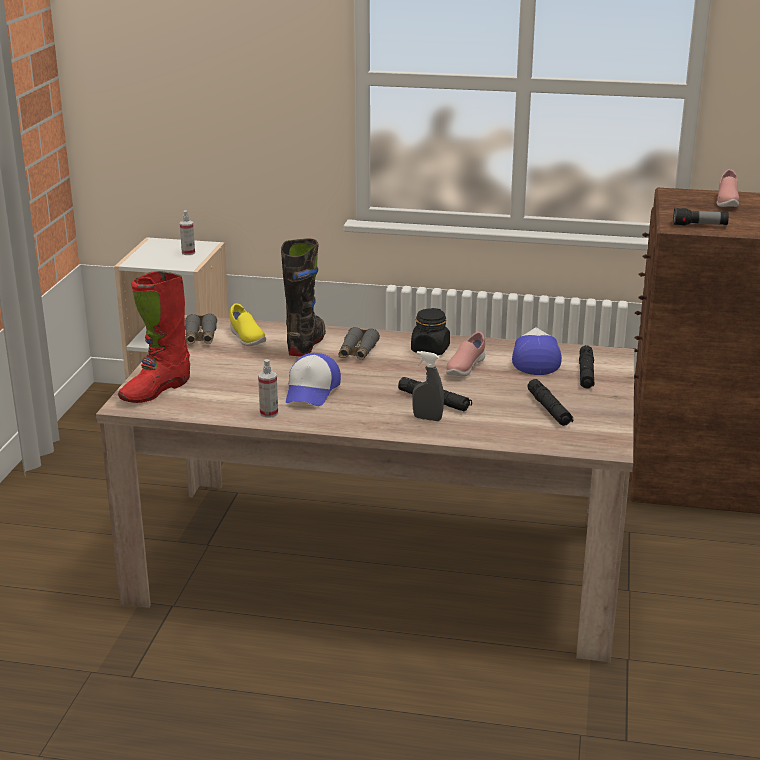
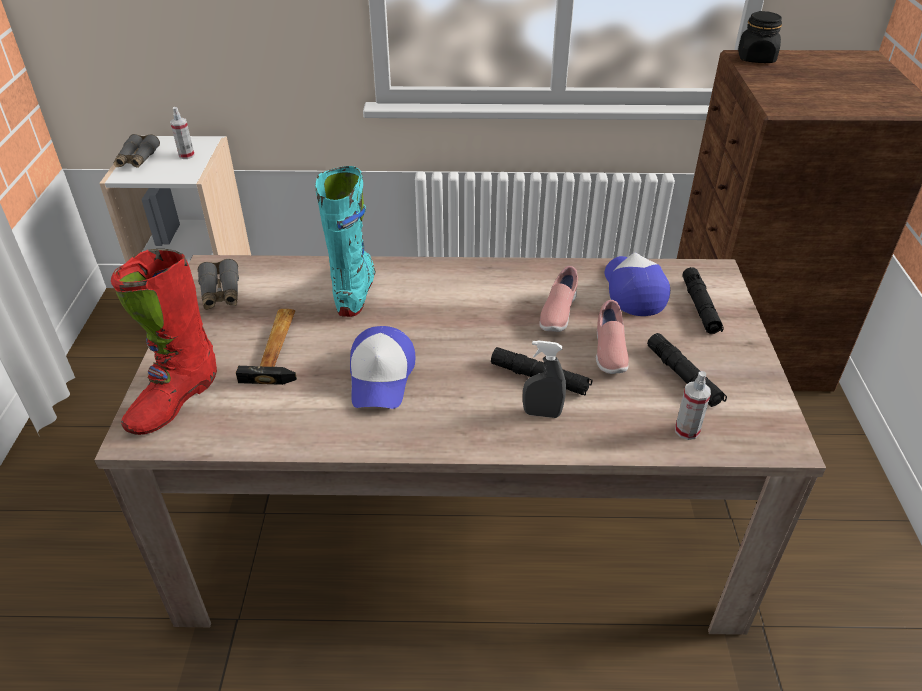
camera: 10 degrees left, 15 degrees up
(238, 370) = (279, 348): none -> hammer
(246, 338) = (279, 289): yellow shoe -> none
(269, 413) = (334, 428): spray bottle -> spray bottle (687, 431)
(306, 344) = (355, 291): black boot -> turquoise boot
(357, 352) = (421, 299): grey binoculars -> grey binoculars (137, 159)
(430, 350) = (506, 286): black jar -> black jar (756, 58)
(699, 225) = (807, 105): flashlight -> none
(726, 202) = (812, 67): pink shoe -> pink shoe (609, 352)

